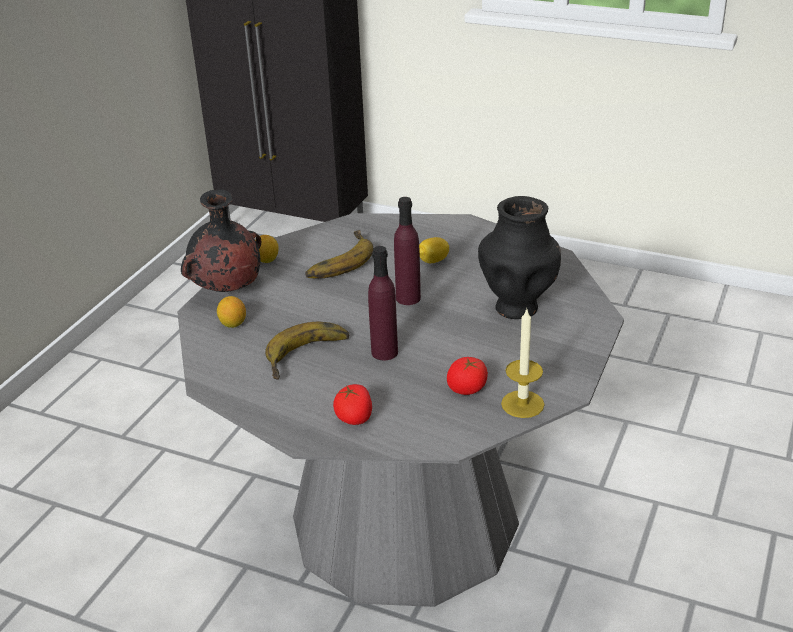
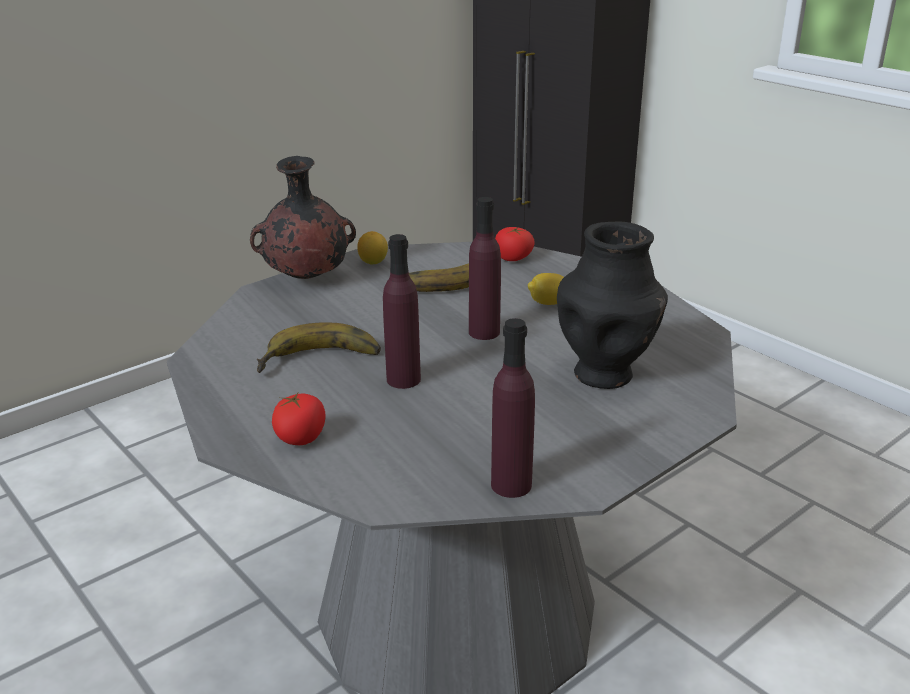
camera: 25 degrees right, 5 degrees down
(233, 324) = (278, 310): lemon -> none
(467, 389) = (459, 446): tomato -> tomato (513, 258)
(522, 404) = (511, 485): candle -> purple bottle

